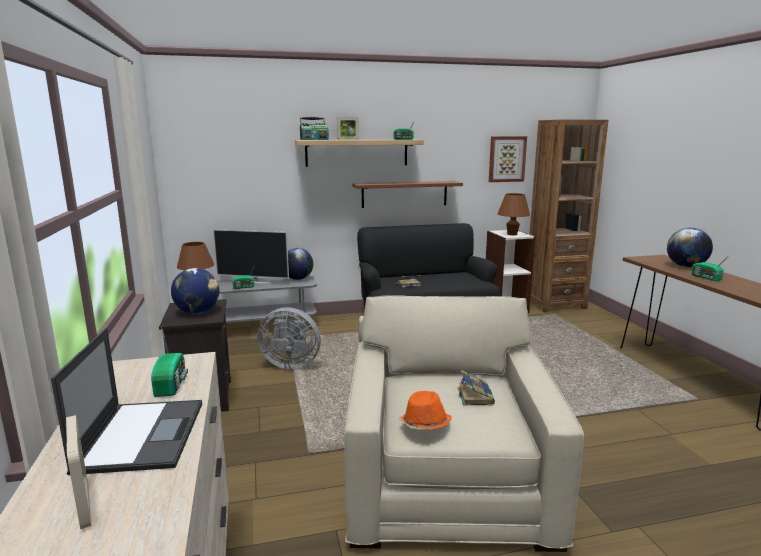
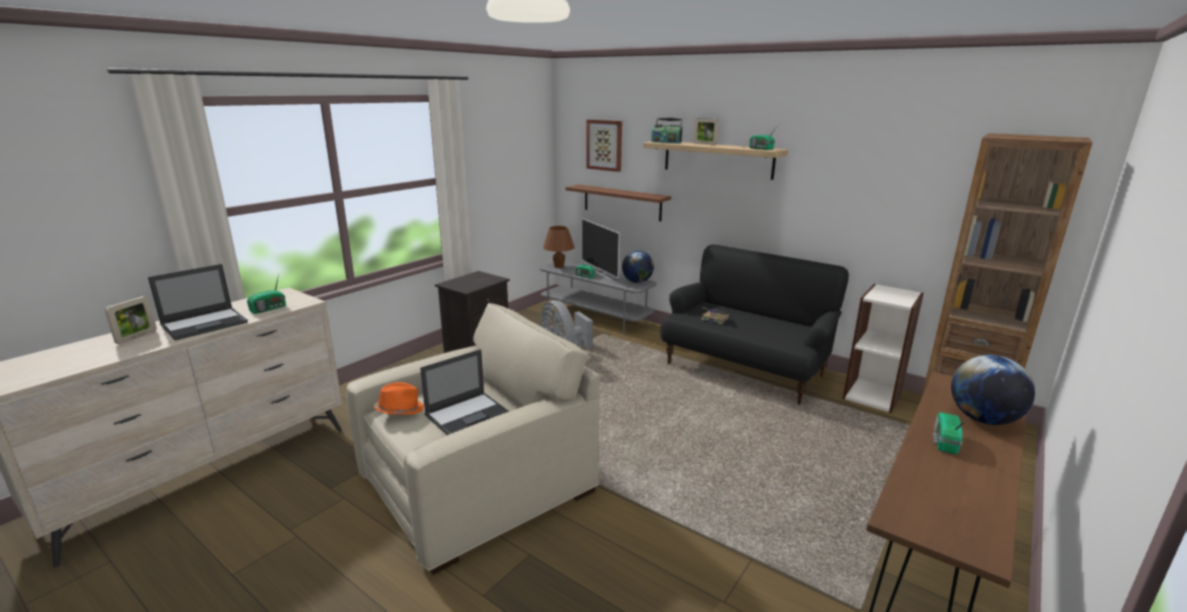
camera: 50 degrees right, 5 degrees up
(197, 312) = (472, 282): globe -> none
(404, 194) = (767, 214): brown shelf -> brown shelf (622, 202)
(475, 396) = (468, 414): book -> laptop
(506, 159) = (924, 188): picture -> picture (604, 145)
(512, 234) = (889, 296): brown table lamp -> none

